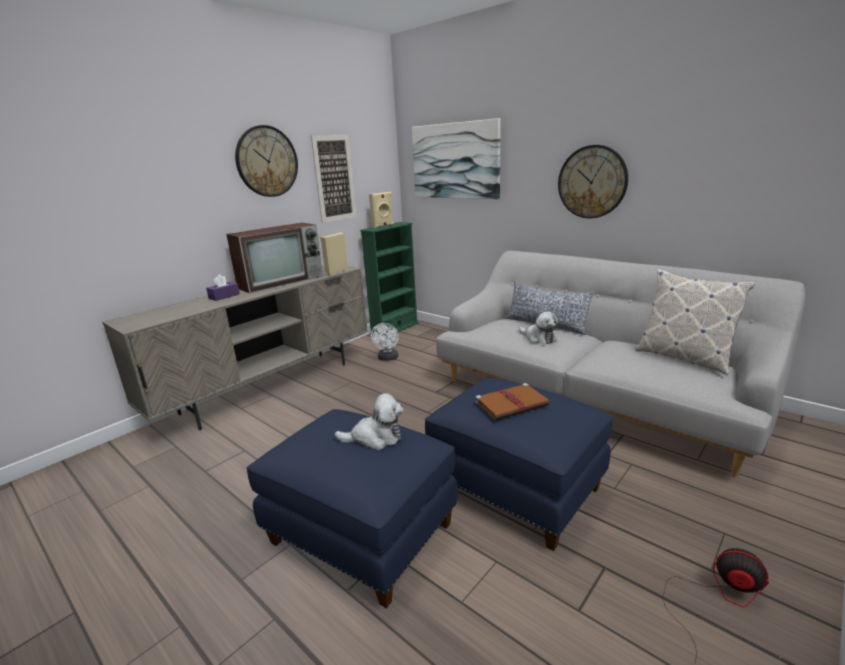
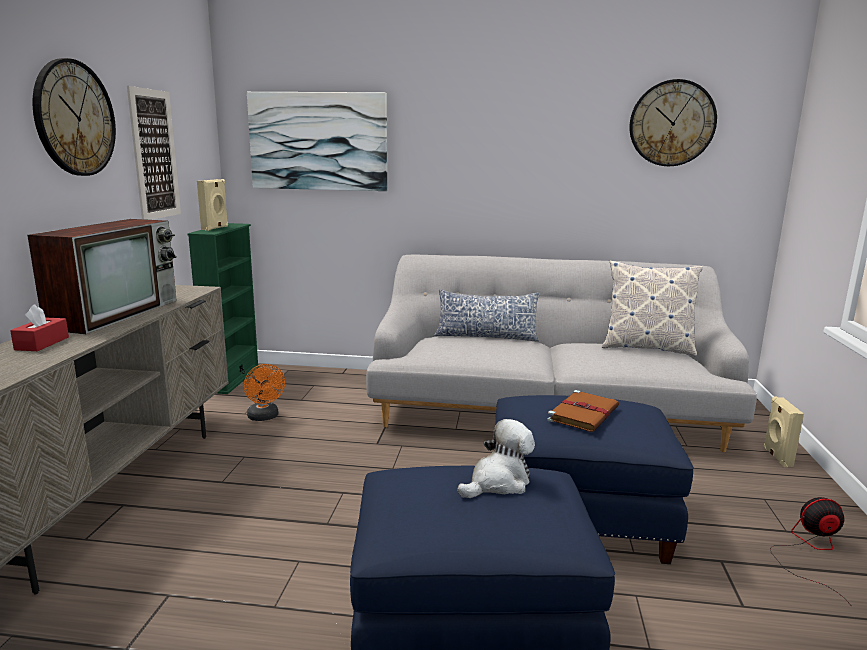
camera: 35 degrees left, 5 degrees down
(224, 296) = (42, 343): purple tissue box -> red tissue box
(336, 272) = (190, 294): beige speaker -> beige speaker (776, 457)
(387, 358) = (264, 417): white fan -> orange fan
(538, 338) = (499, 350): plush toy -> none
(592, 182) = (505, 173): wall clock -> wall clock (672, 123)

